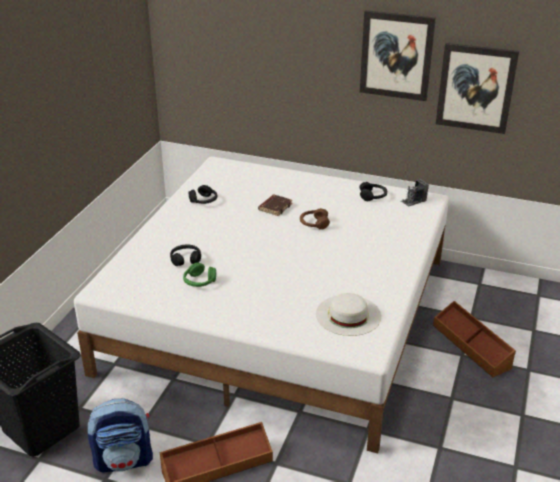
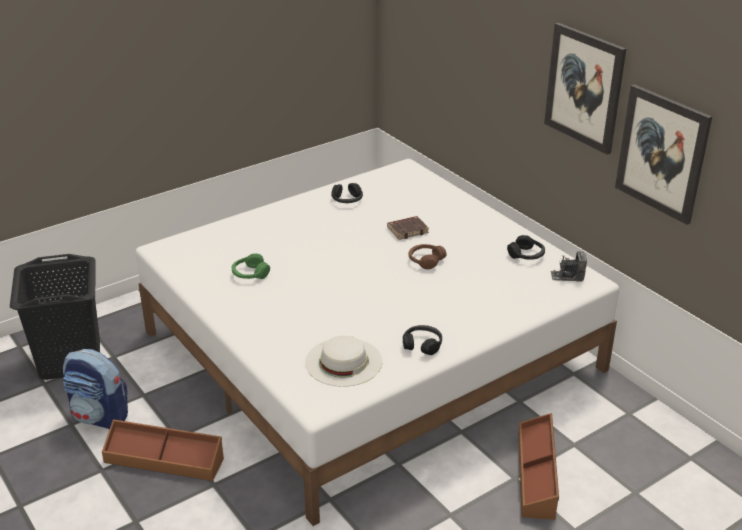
camera: 35 degrees right, 0 degrees up
(185, 259) = (263, 249): black headphones -> black headphones (422, 345)

